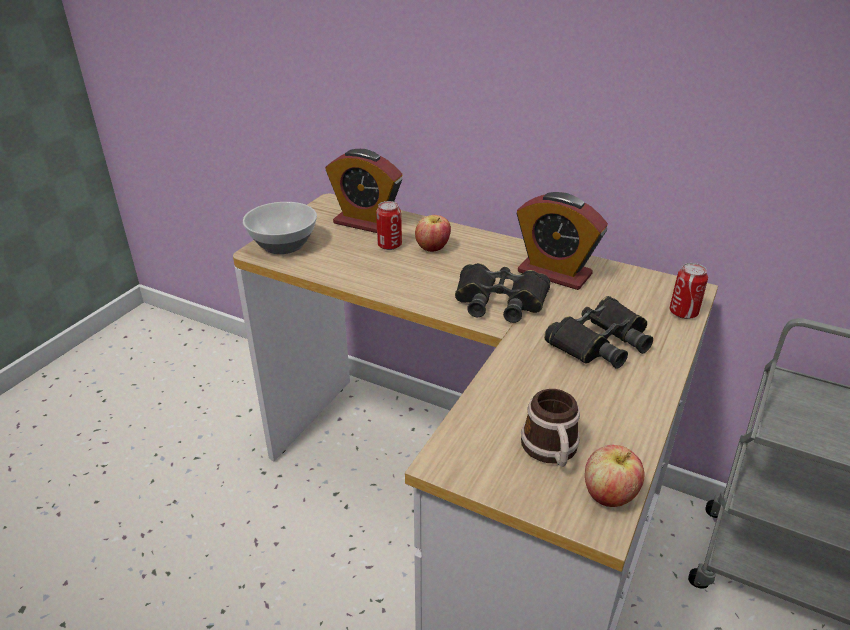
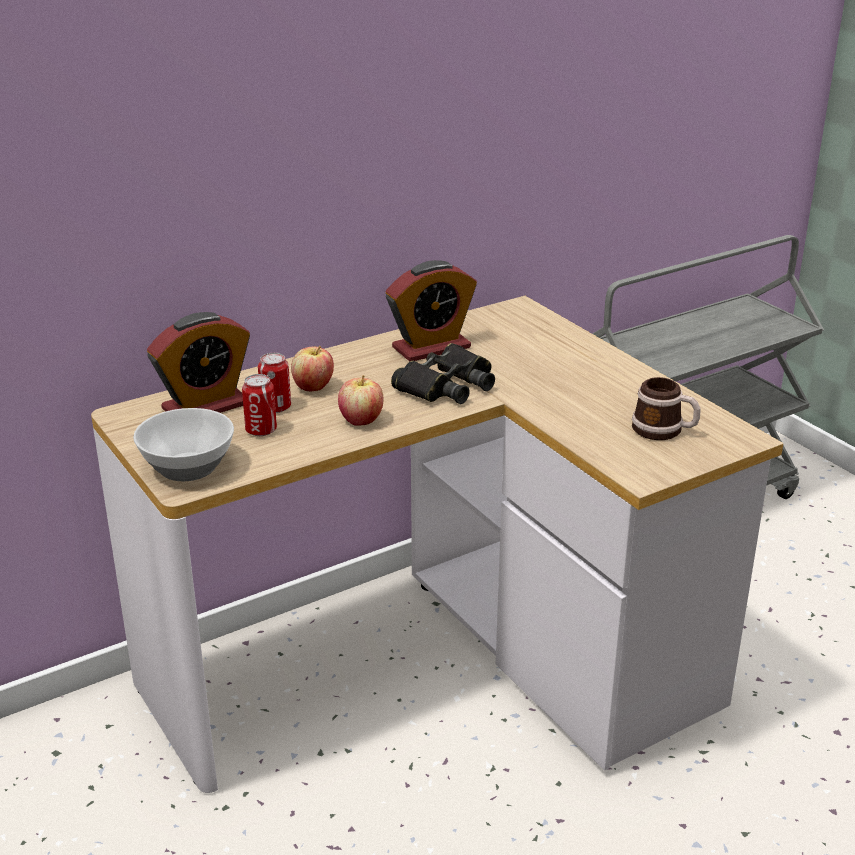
camera: 60 degrees left, 5 degrees down
(600, 341) = (552, 366): black binoculars -> none
(609, 495) = (724, 426): apple -> apple (361, 420)
(683, 313) = (548, 321): can -> can (261, 430)

